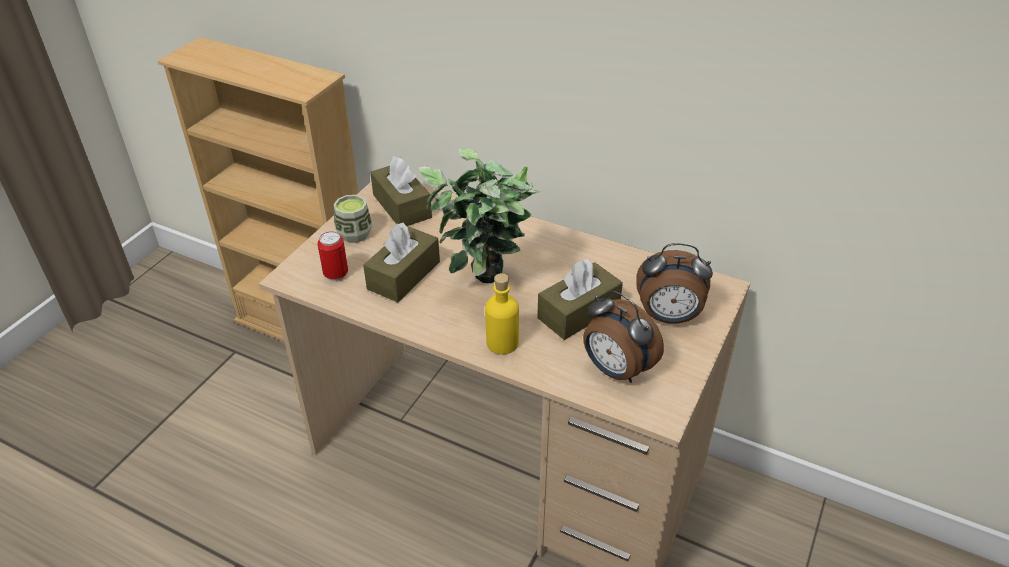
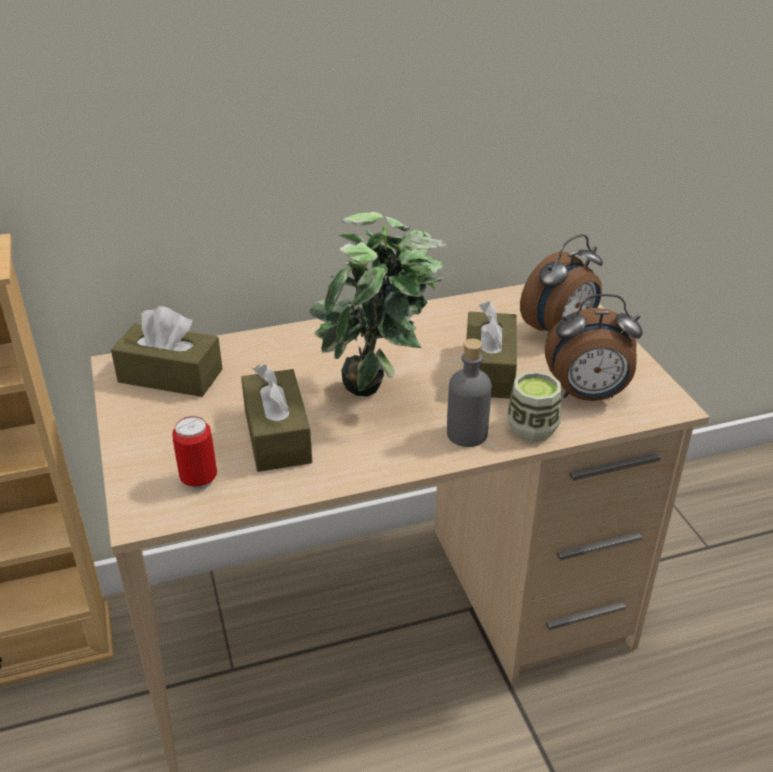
camera: 45 degrees left, 5 degrees down
(354, 234) = (156, 430): cup -> cup (532, 428)
(502, 343) = (467, 434): yellow bottle -> grey bottle

